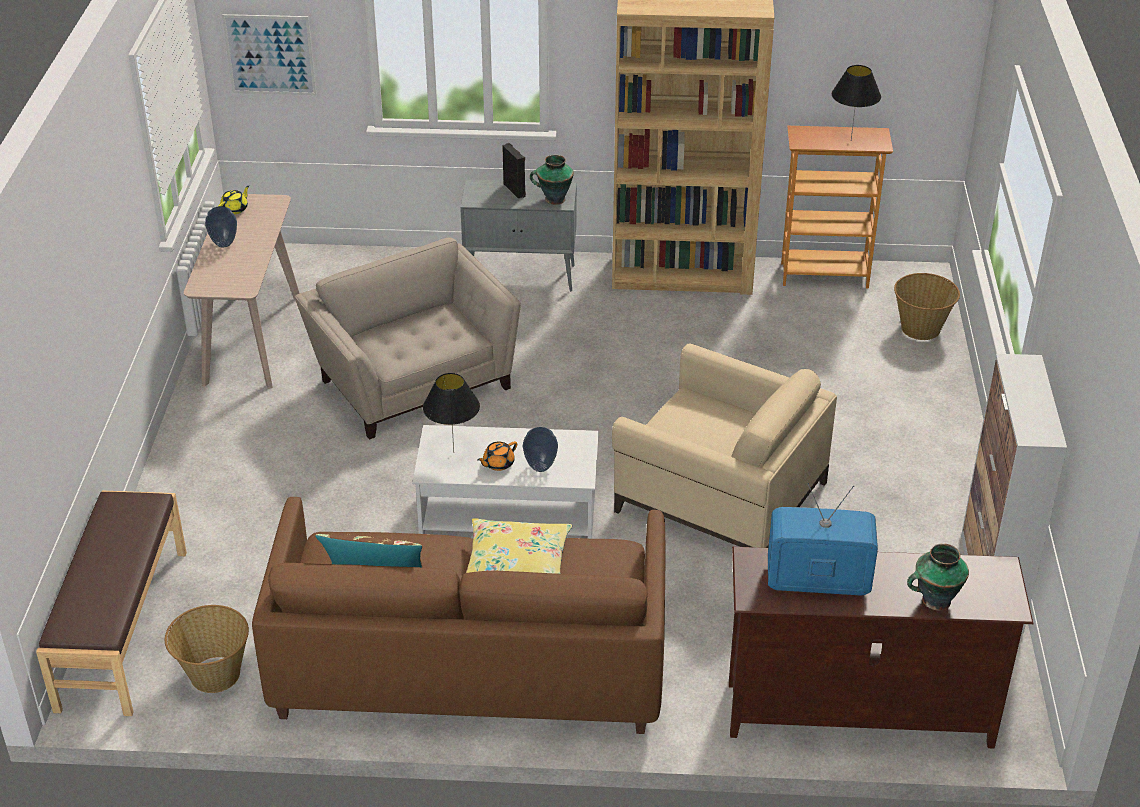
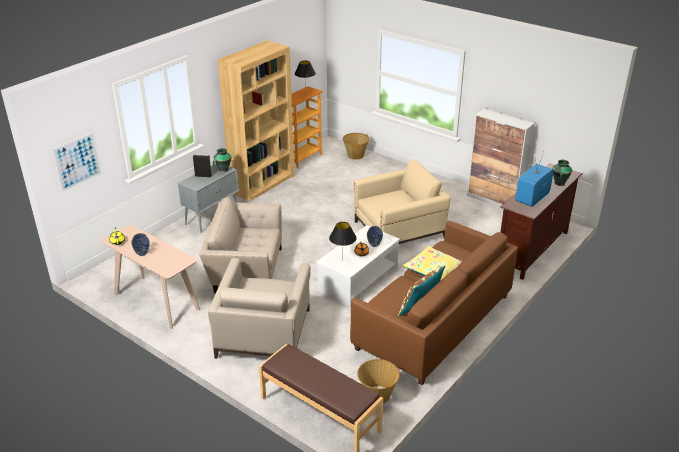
camera: 55 degrees left, 5 degrees down
(269, 478) = (264, 332): none -> beige armchair

